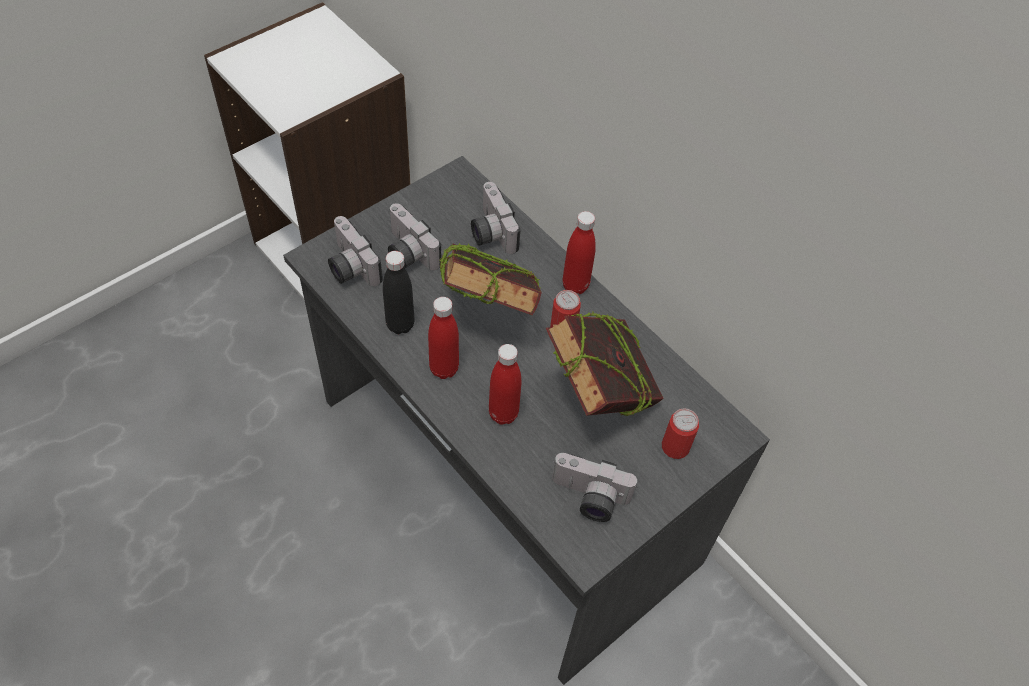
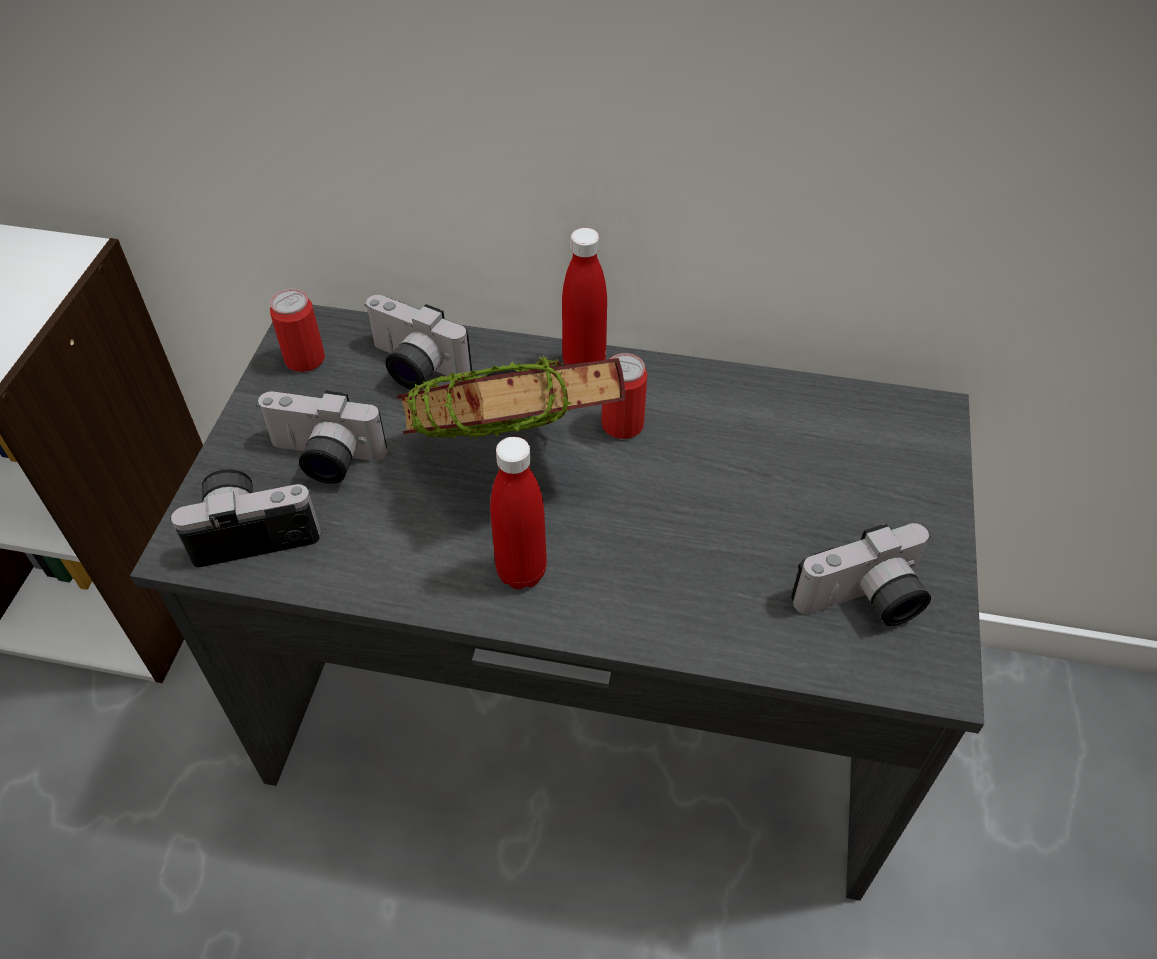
camera: 35 degrees left, 5 degrees down
(349, 267) = (254, 528): camera -> camera turned 150 degrees clockwise
(400, 324) = (404, 556): black bottle -> none
(503, 413) = (656, 574): red bottle -> none
(599, 398) = (747, 475): book -> none
(675, 447) = (888, 470): can -> can (305, 359)

